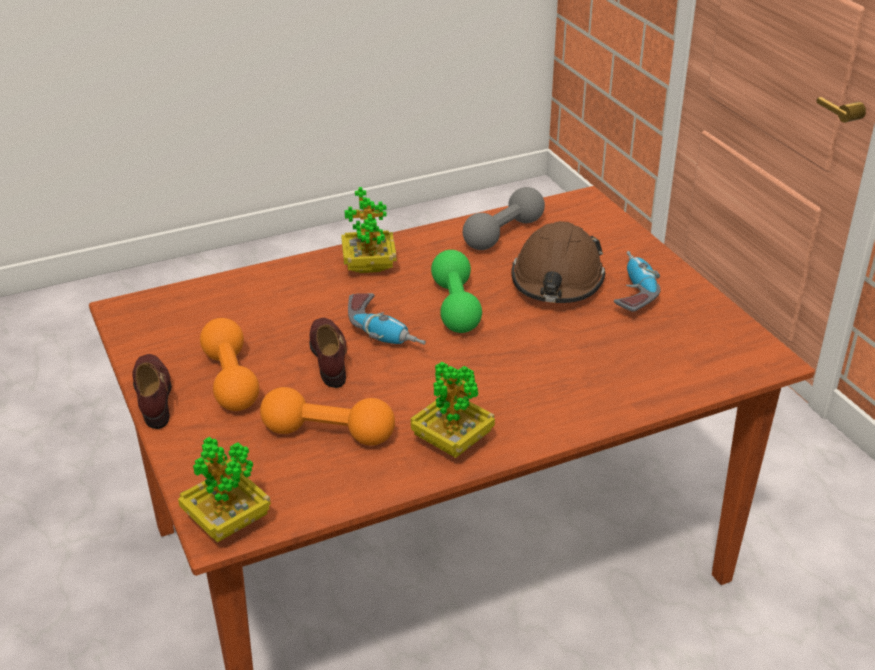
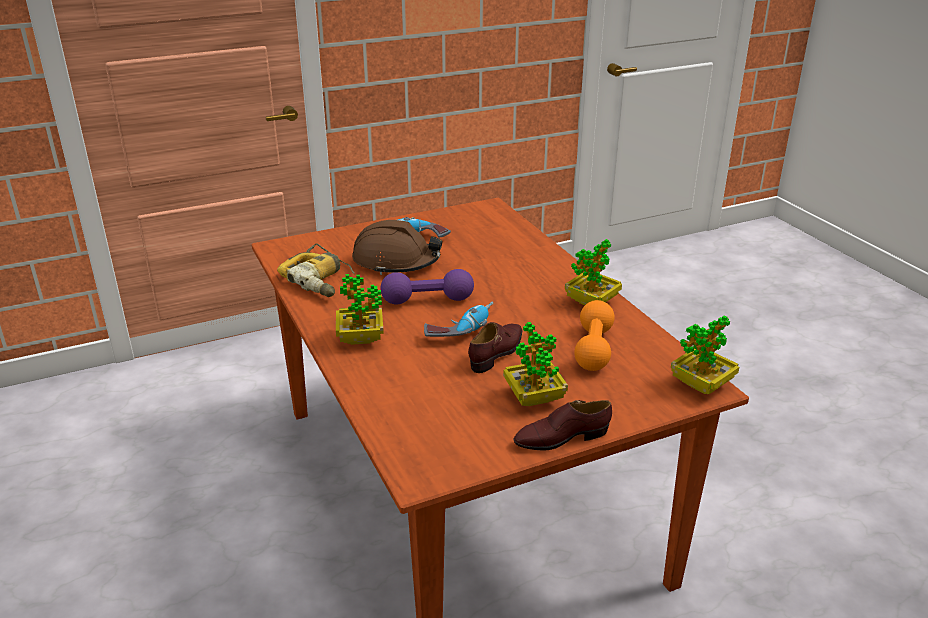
camera: 90 degrees left, 5 degrees down
(231, 380) = (534, 398): orange dumbbell -> potted plant
(329, 357) = (497, 352): brown shoe -> brown shoe turned 135 degrees clockwise
(455, 307) = (427, 300): green dumbbell -> purple dumbbell
(503, 234) = (320, 279): grey dumbbell -> power drill

